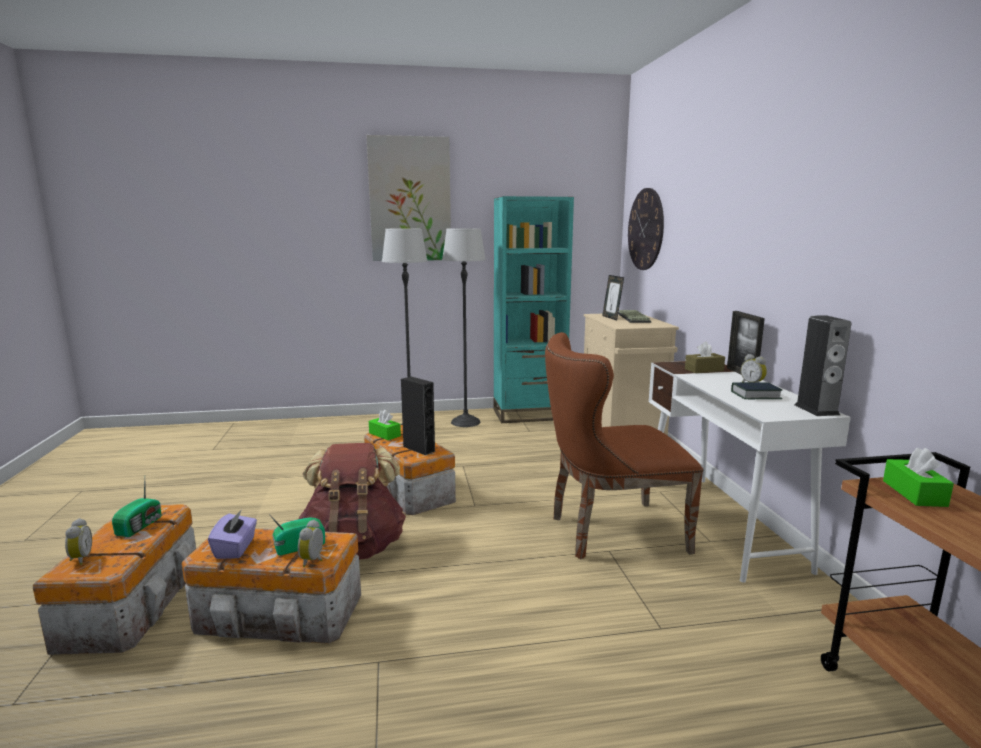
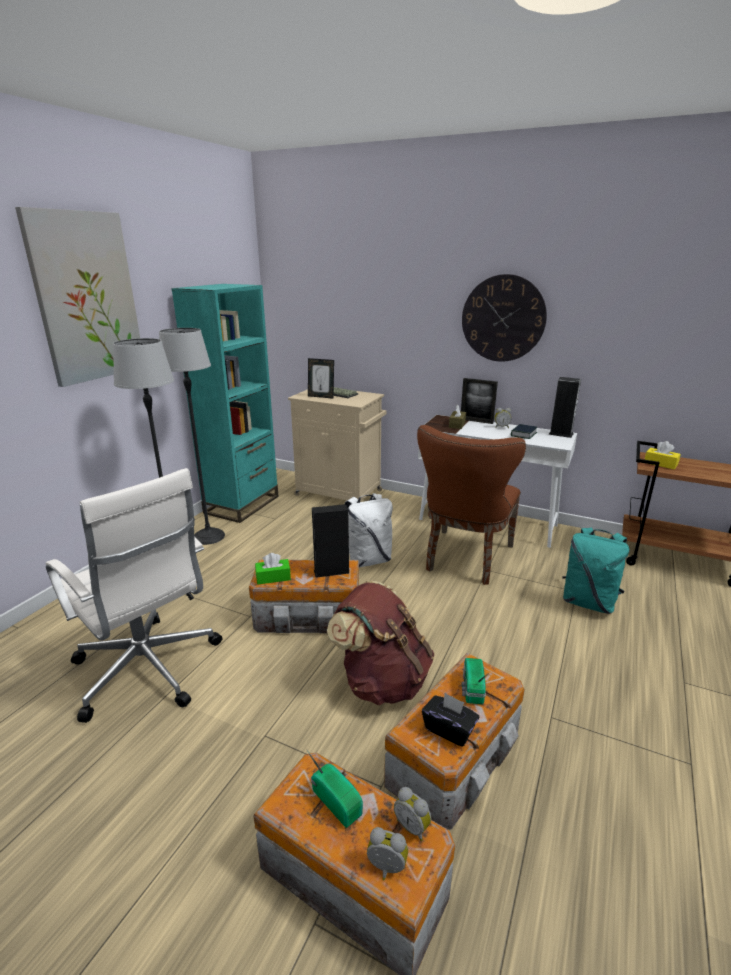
camera: 55 degrees left, 10 degrees up
(236, 548) = (449, 729): purple tissue box -> black tissue box
(293, 464) = (148, 670): none -> white office chair
(314, 560) = (503, 686): alarm clock -> alarm clock (412, 826)
(525, 485) = (367, 560): none -> white backpack
(645, 229) = (311, 311): wall clock -> wall clock (503, 318)
(649, 645) = (588, 602): none -> turquoise backpack
(914, 493) = (660, 464): green tissue box -> yellow tissue box

